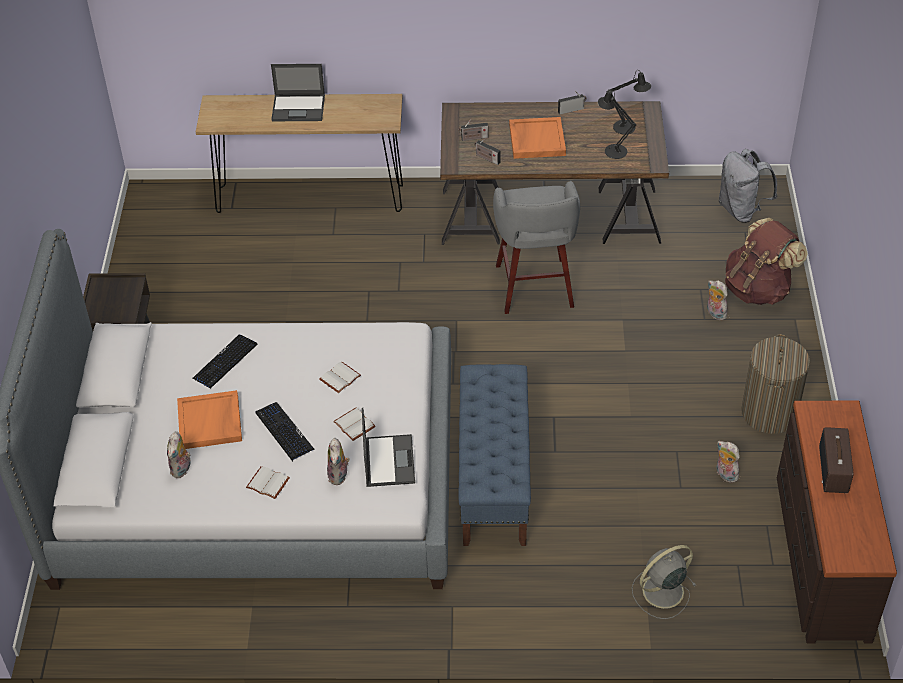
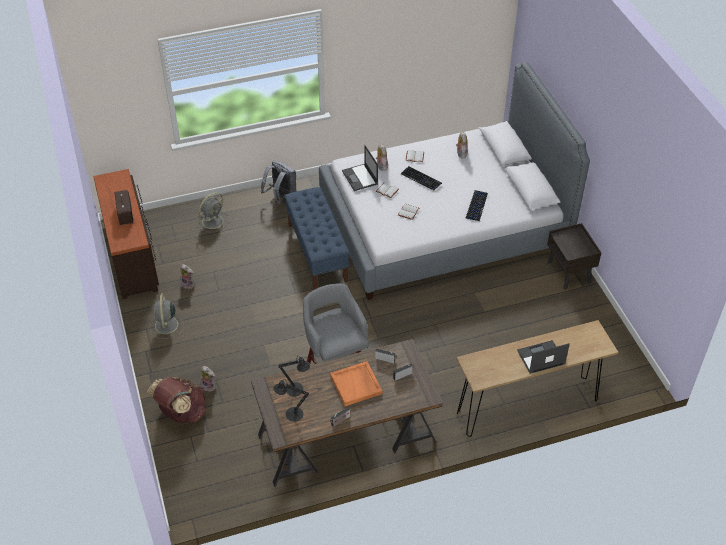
camera: 160 degrees right, 0 degrees up
(210, 422) = (462, 175): orange tray -> none
(741, 210) = (202, 481): grey backpack -> grey backpack (281, 198)
(769, 412) = (166, 326): laundry basket -> grey fan

